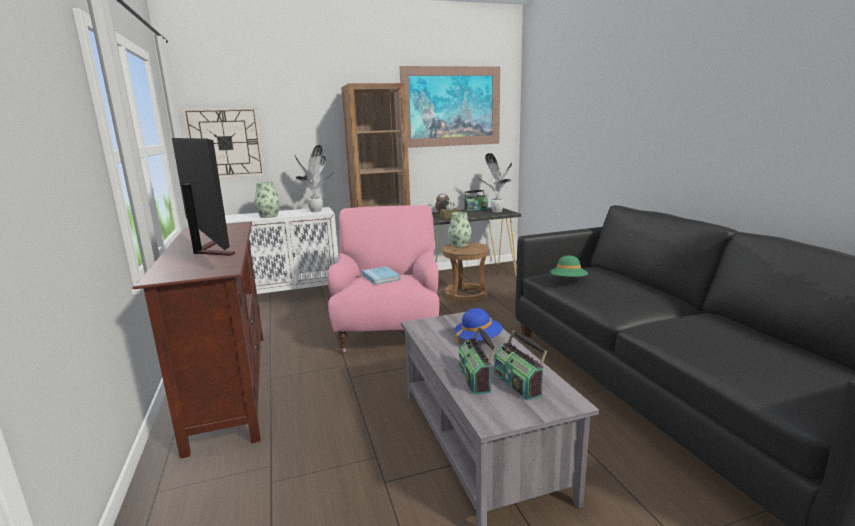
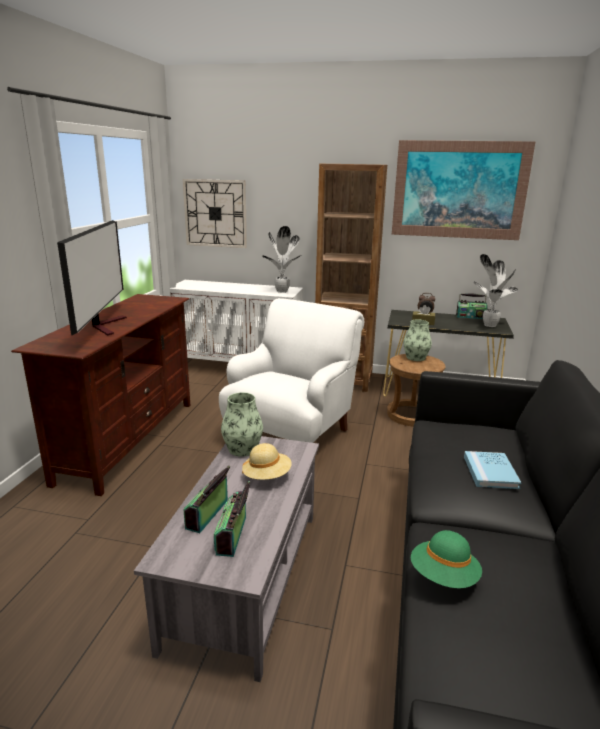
camera: 30 degrees right, 5 degrees up
(269, 216) = (236, 289): vase -> vase (242, 449)
(380, 277) = (276, 378): blue book -> blue book (490, 472)
(390, 333) = (292, 434): pink armchair -> white armchair
(478, 340) = (267, 476): blue hat -> beige hat
(568, 281) = (443, 441): green hat -> green hat (444, 577)

